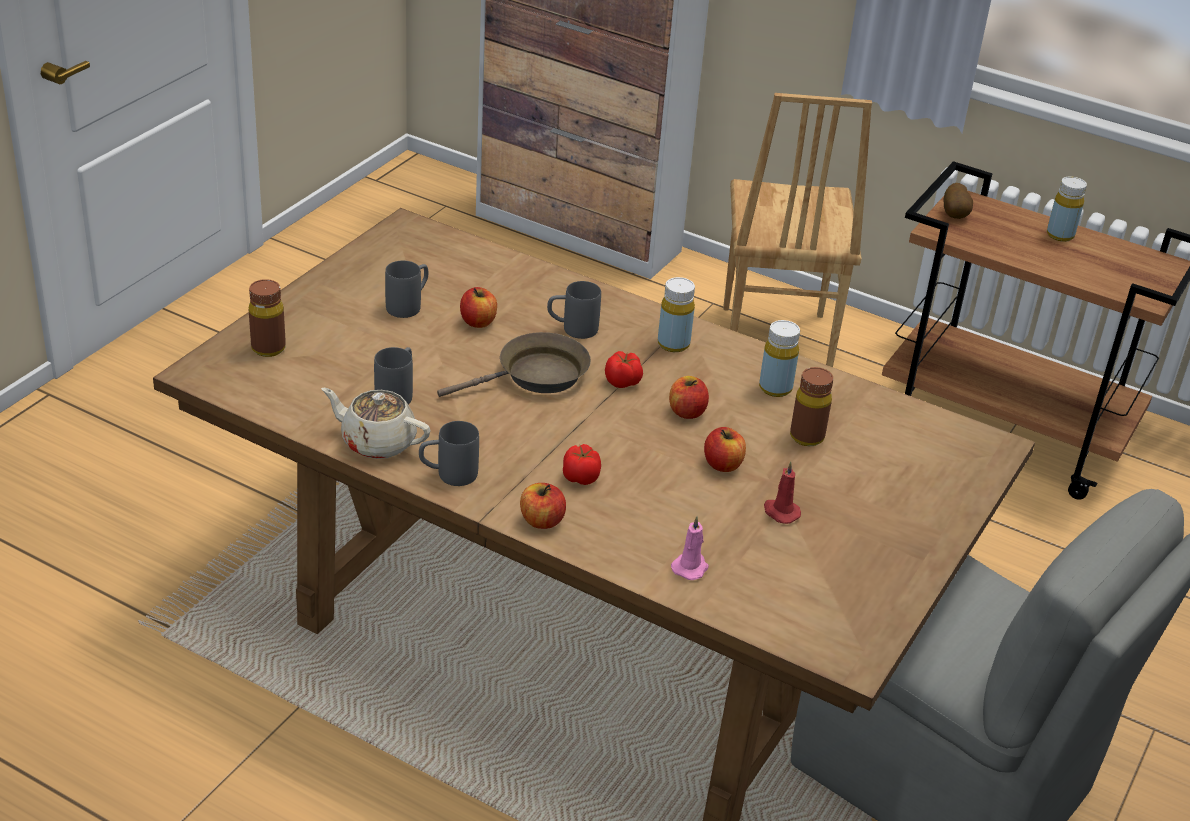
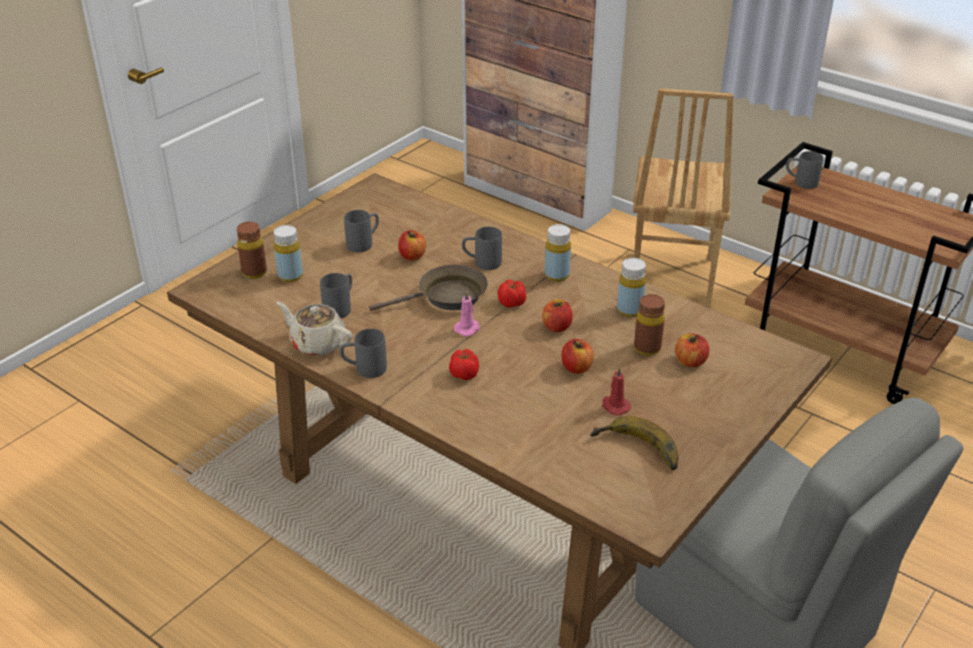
camera: 10 degrees right, 0 degrees up
(541, 521) = (427, 406): apple -> apple (690, 361)
(690, 567) = (535, 446): pink candle -> pink candle (467, 328)
(818, 568) = (636, 452): none -> banana
(955, 215) = (800, 182): potato -> grey mug
(1060, 235) = (882, 198): yellow bottle -> yellow bottle (290, 276)

